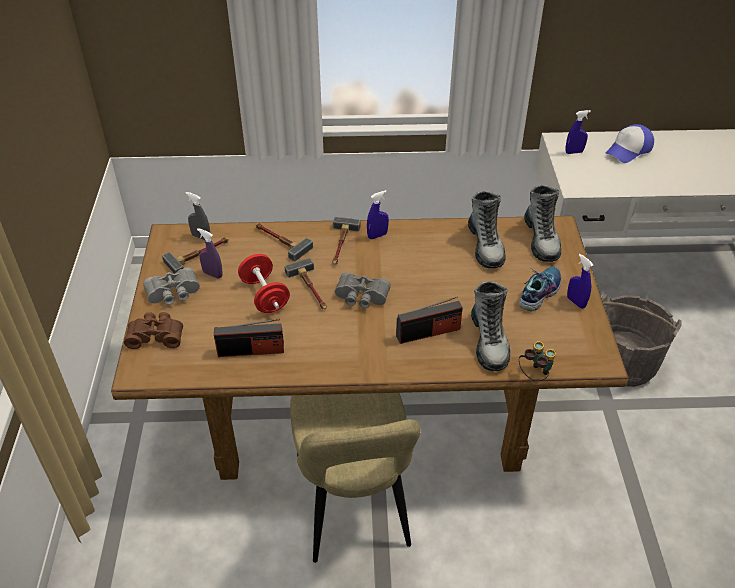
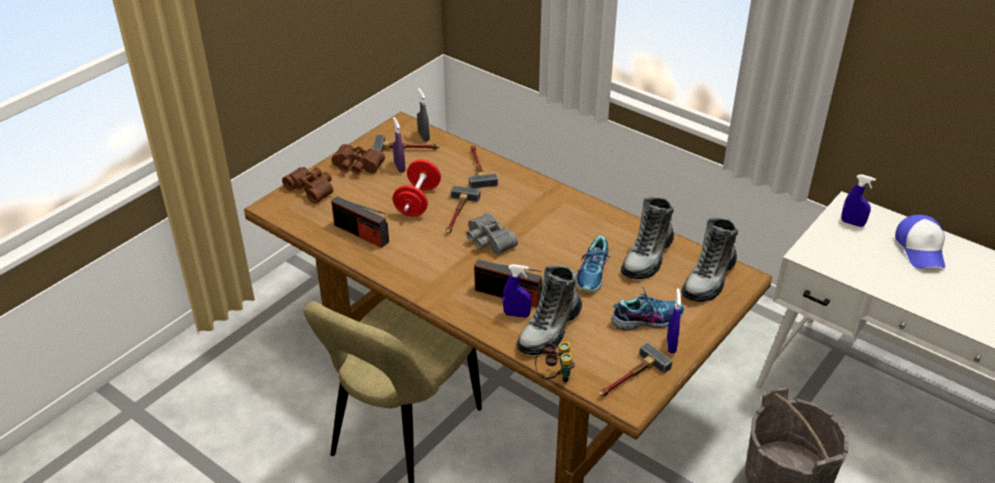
camera: 40 degrees right, 5 degrees down
(174, 294) = (356, 167): grey binoculars -> brown binoculars
(341, 245) = (522, 195): hammer -> hammer (629, 378)
(377, 235) = (562, 202): blue spray bottle -> blue spray bottle (516, 314)
(465, 279) = (593, 273): none -> shoe
(629, 150) = (920, 249): cap -> cap turned 90 degrees counterclockwise

